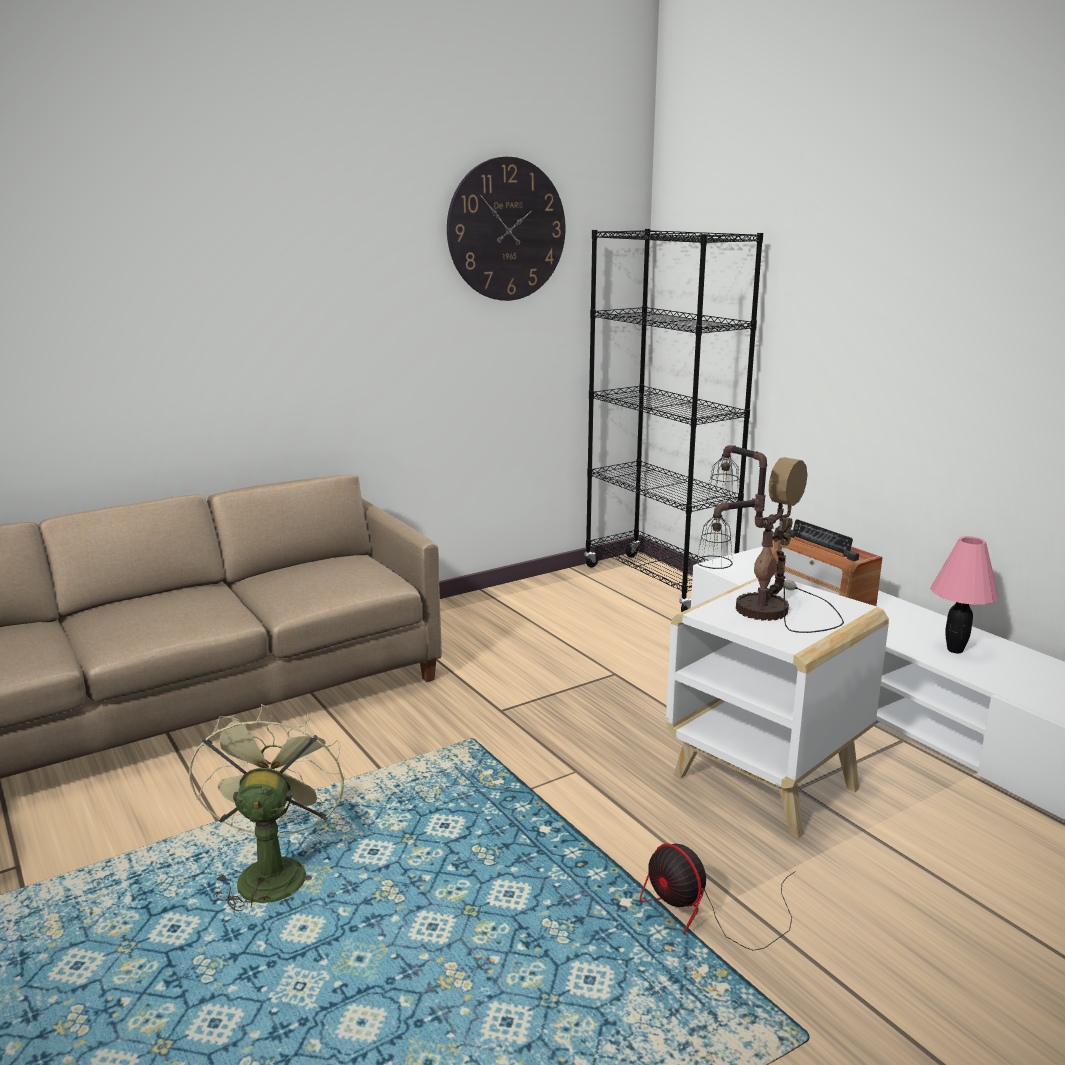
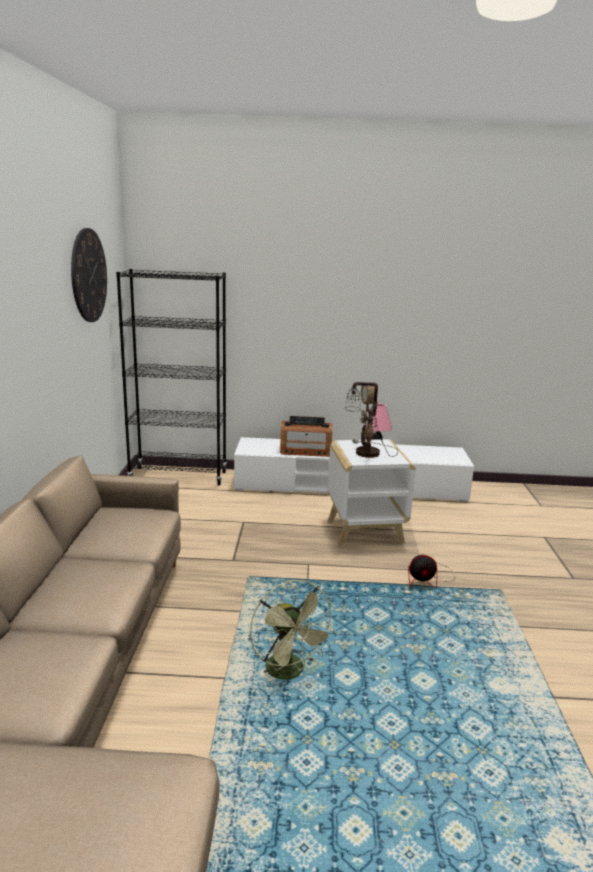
camera: 55 degrees left, 0 degrees up
(272, 871) = (290, 672): green fan -> green fan turned 150 degrees counterclockwise

